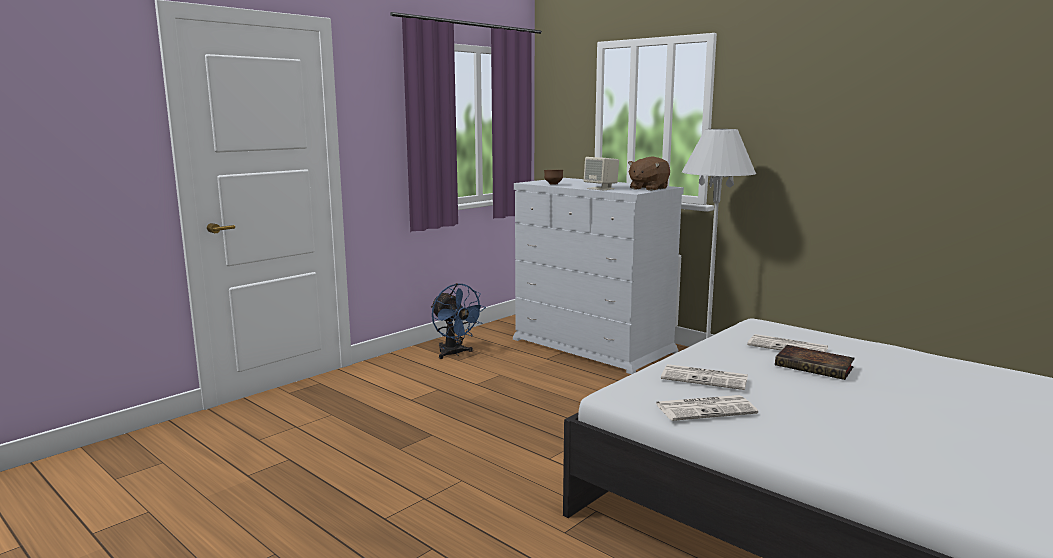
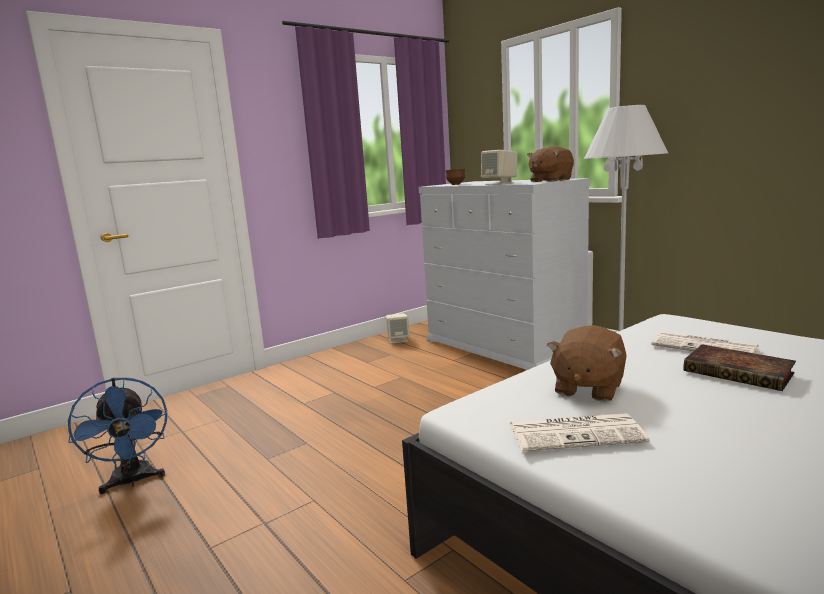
camera: 10 degrees right, 0 degrees up
(454, 354) = (365, 356): blue fan -> blue fan (133, 481)
(482, 338) = (398, 340): none -> beige speaker
(705, 378) = (587, 388): newspaper -> brown plush toy

